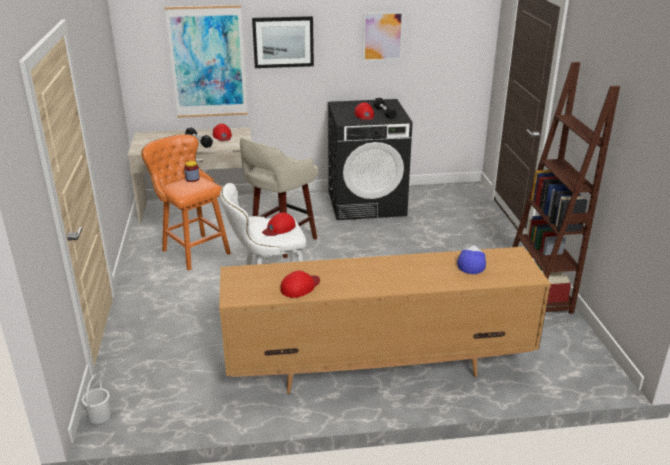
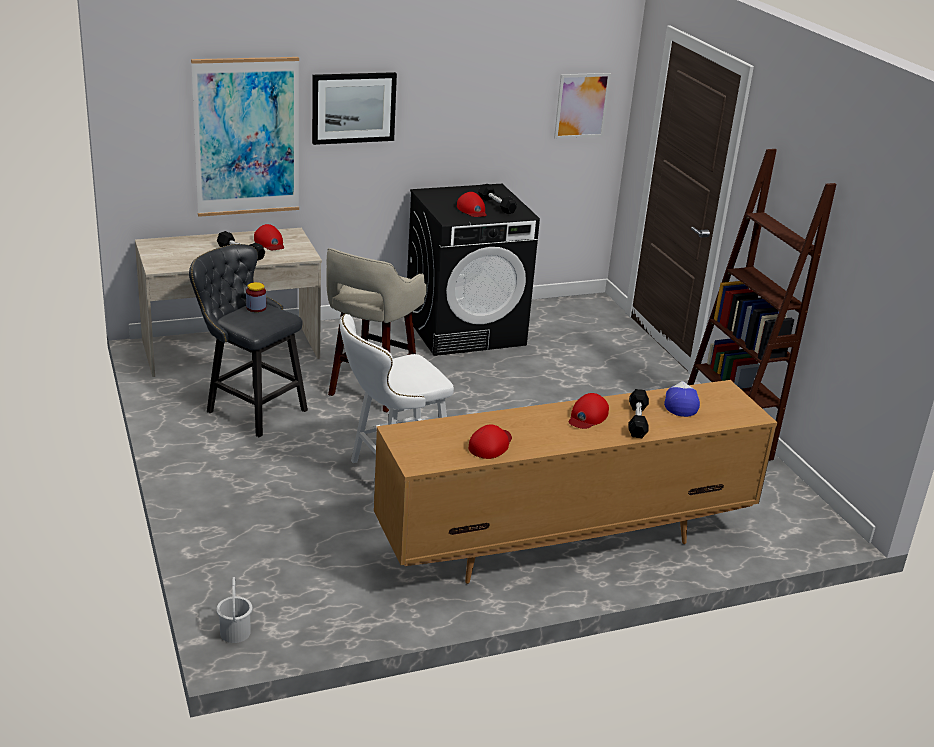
camera: 15 degrees left, 0 degrees up
(192, 248) = (248, 406): orange stool -> grey stool
(279, 228) = (414, 372): red cap -> red cap (587, 416)
(382, 36) = (486, 99): picture -> picture (582, 105)
(429, 275) = (637, 421): none -> black dumbbell

